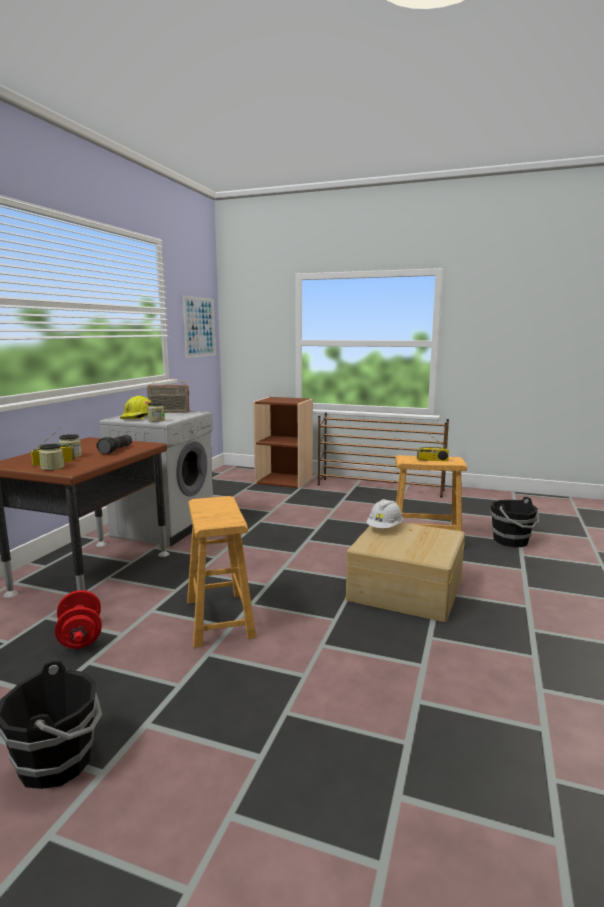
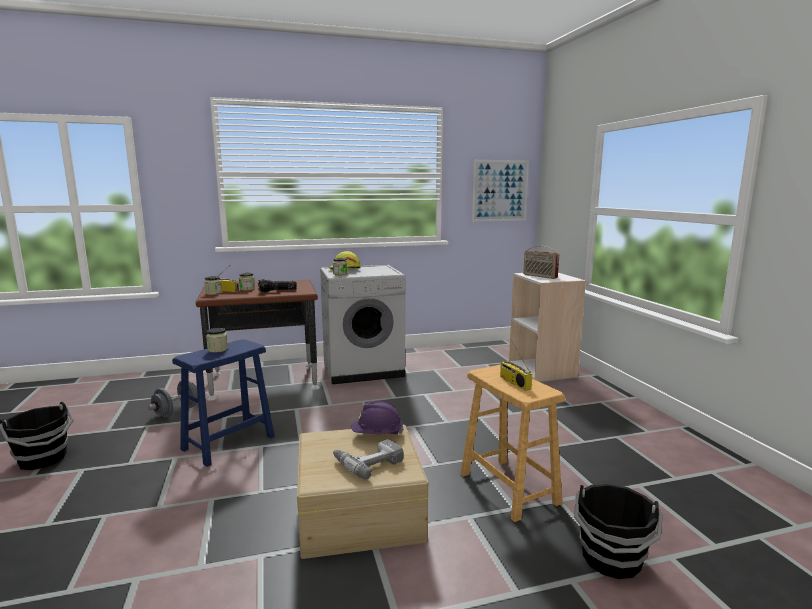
camera: 55 degrees right, 0 degrees up
(80, 637) = (176, 411): red dumbbell -> grey dumbbell
(169, 412) = (379, 269): radio -> radio (539, 276)
(207, 511) = (217, 349): none -> jar
(219, 618) = (228, 443): brown stool -> blue stool
(285, 480) = (543, 369): brown bookcase -> white bookcase
(380, 488) = (624, 416): brown shoe rack -> none
(384, 528) = (377, 434): white hard hat -> purple hard hat
(423, 539) = (367, 462): none -> power drill

